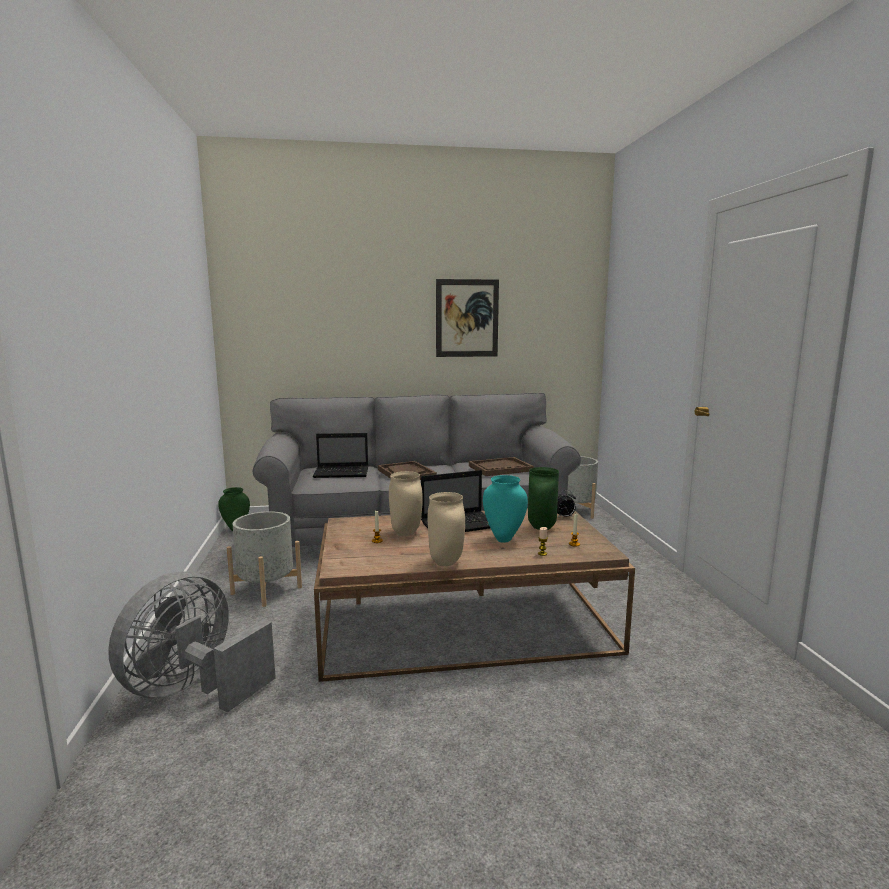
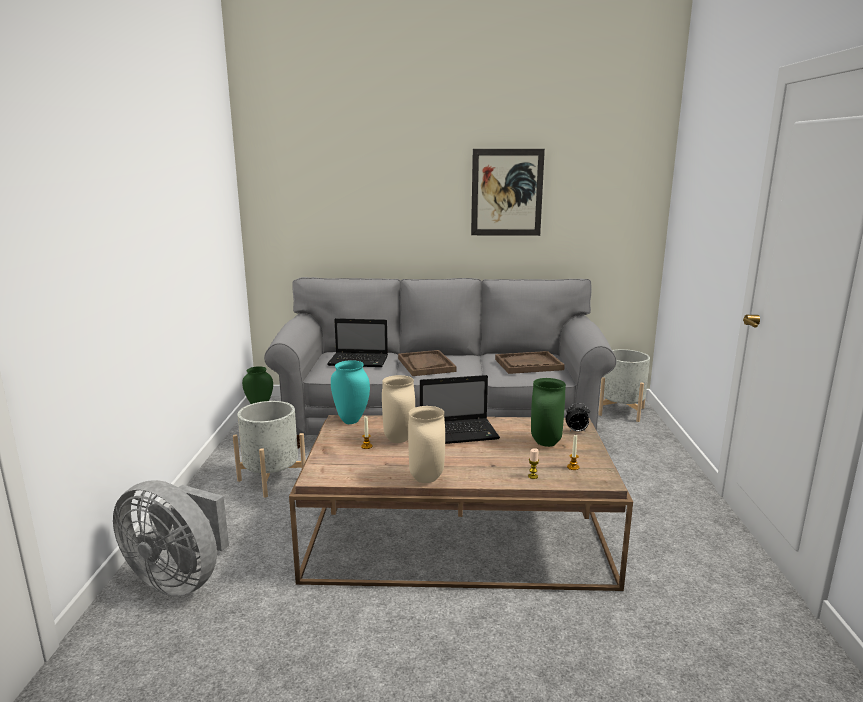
camera: 10 degrees right, 5 degrees up
(193, 689) = (180, 579): grey fan -> grey fan turned 105 degrees counterclockwise
(503, 539) = (498, 455): turquoise vase -> turquoise vase (350, 421)

